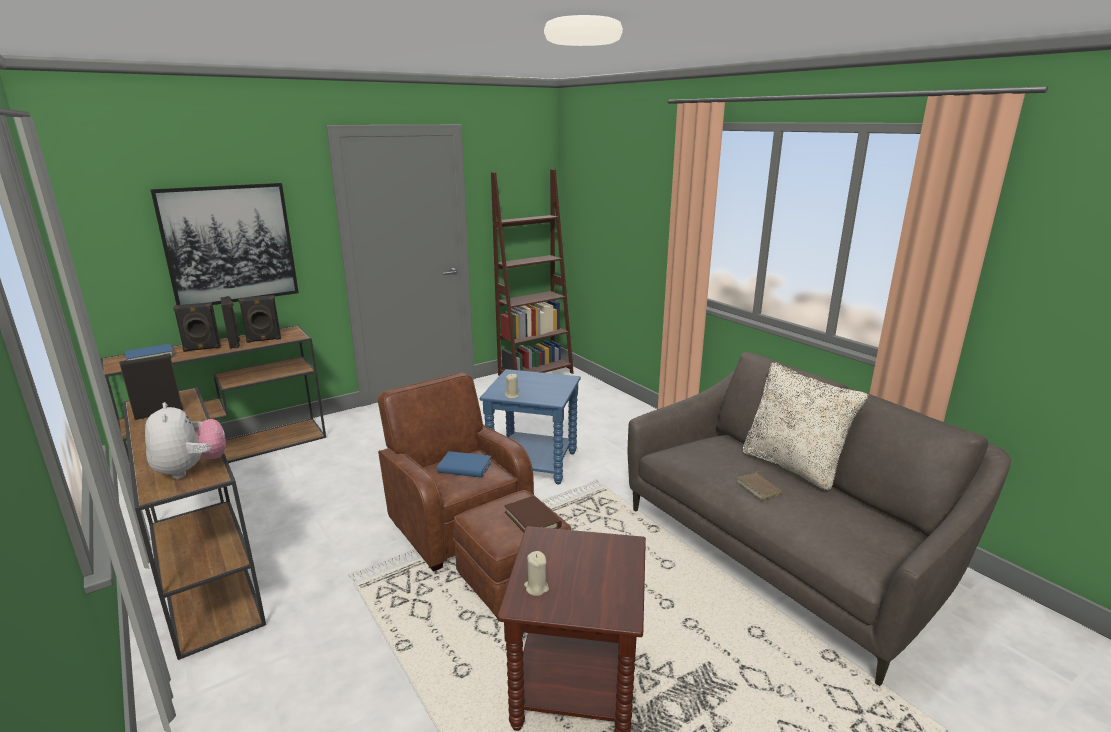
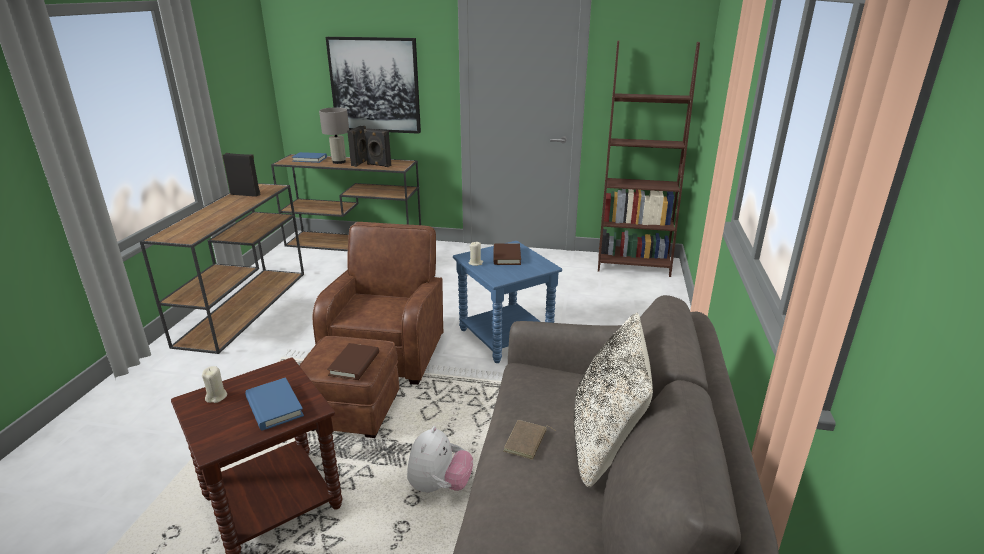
camera: 45 degrees right, 5 degrees up
(191, 470) = (192, 231): plush toy -> plush toy (439, 486)
(202, 349) = (339, 162): black speaker -> grey table lamp
(464, 467) = (382, 305): blue book -> blue book (274, 407)
(525, 382) = (506, 256): none -> brown book

